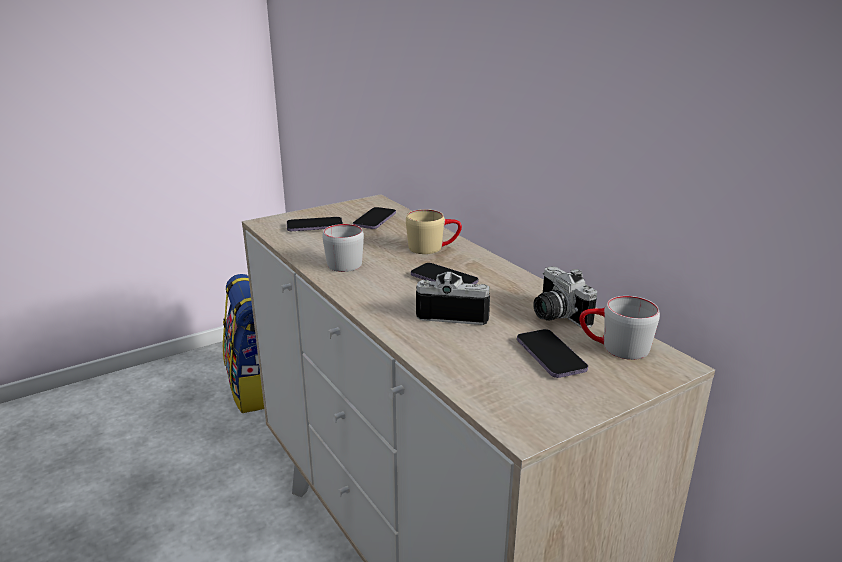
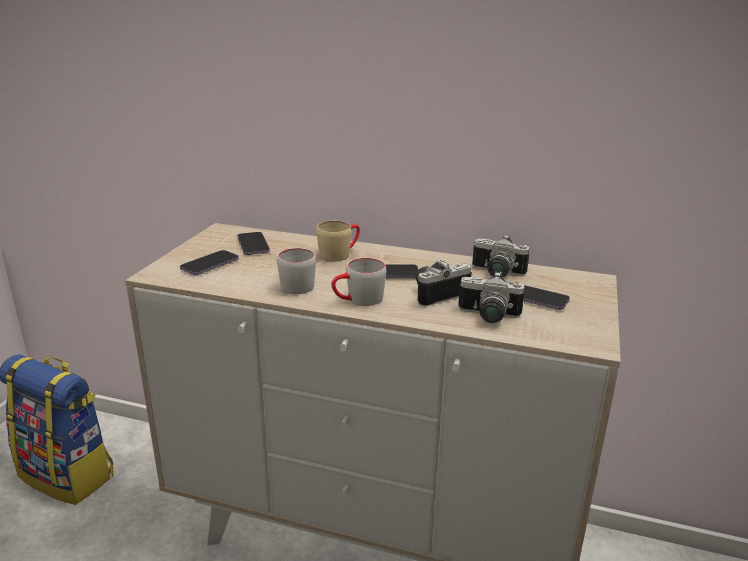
camera: 40 degrees left, 0 degrees up
(461, 353) = (488, 317): none -> camera
(614, 347) = (556, 281): grey mug -> grey mug (358, 300)

